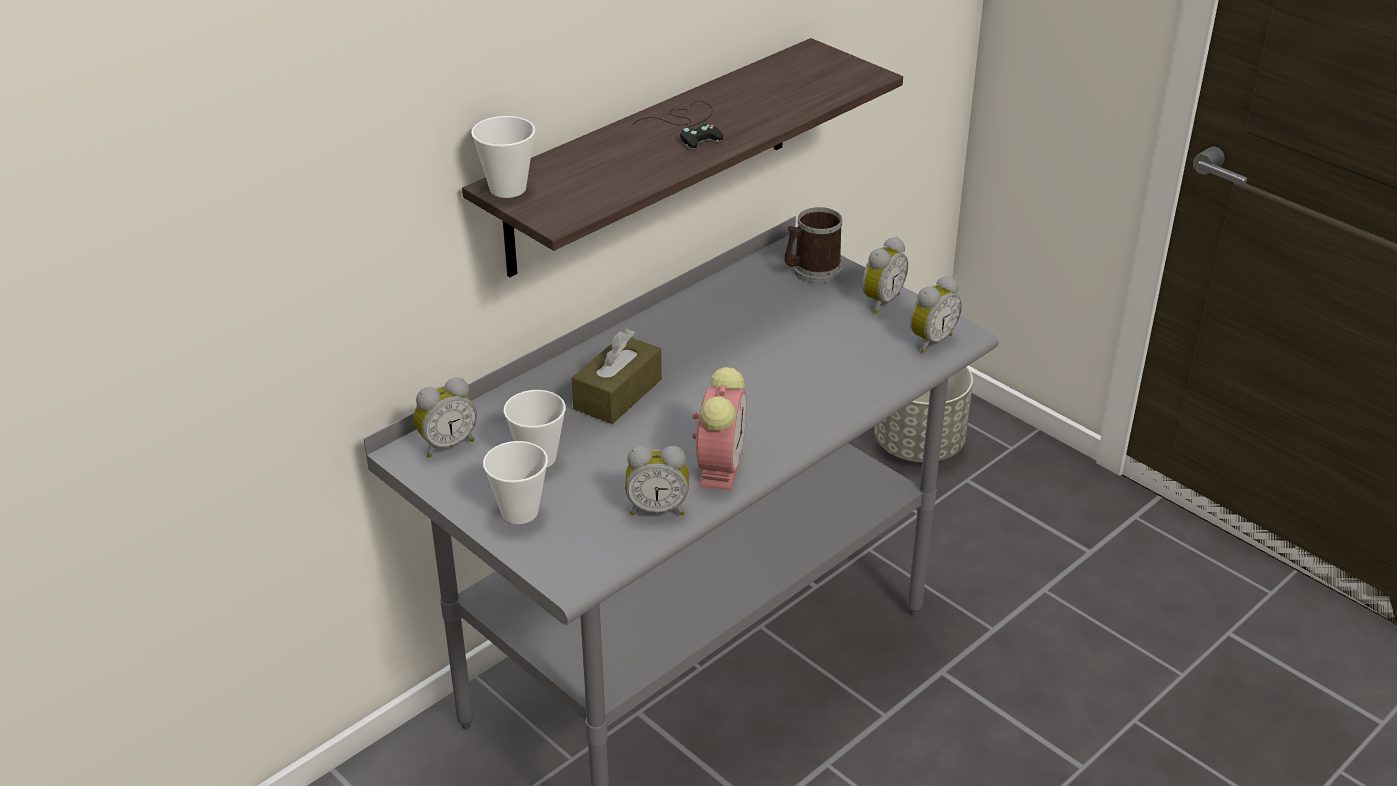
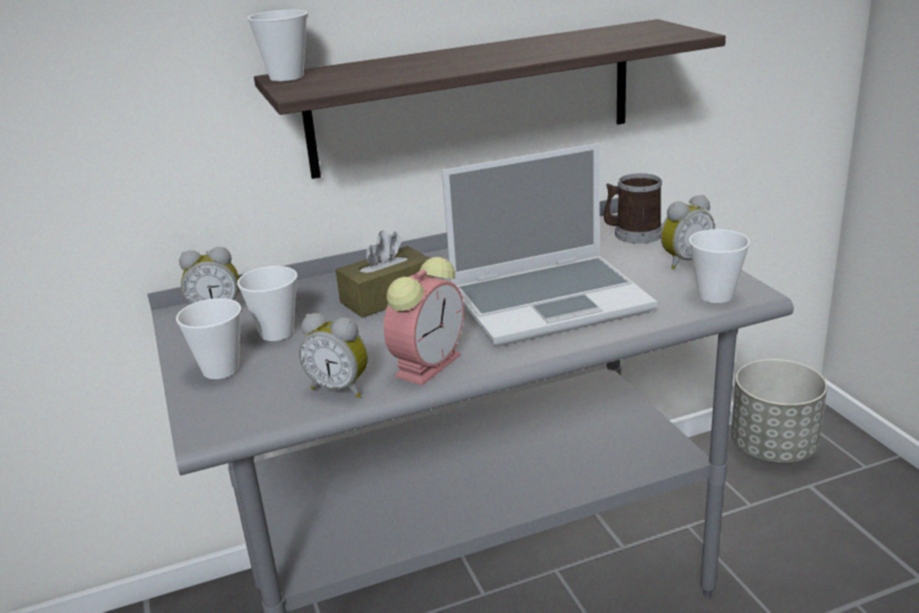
camera: 25 degrees right, 10 degrees down
(689, 126) = (487, 54): black game controller -> none
(784, 372) = (550, 301): none -> laptop
(930, 340) = (715, 295): alarm clock -> cup

